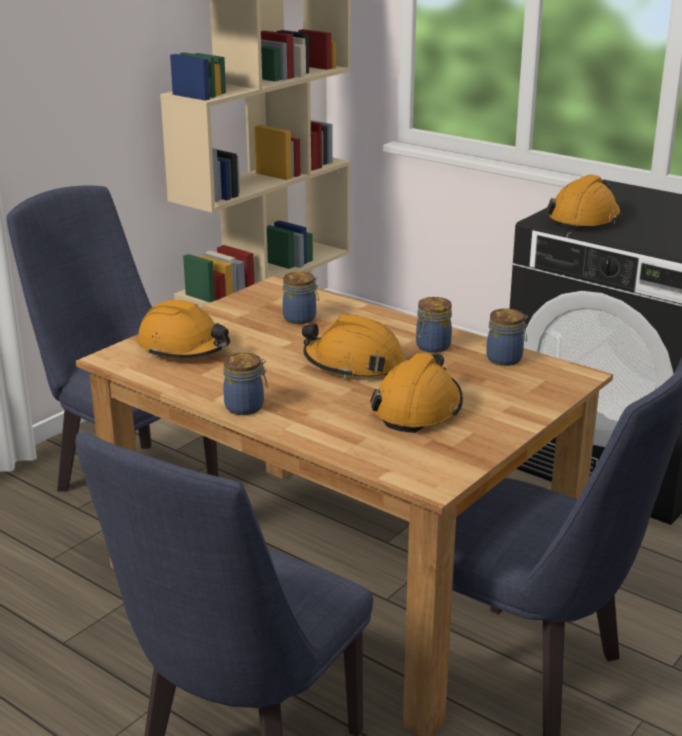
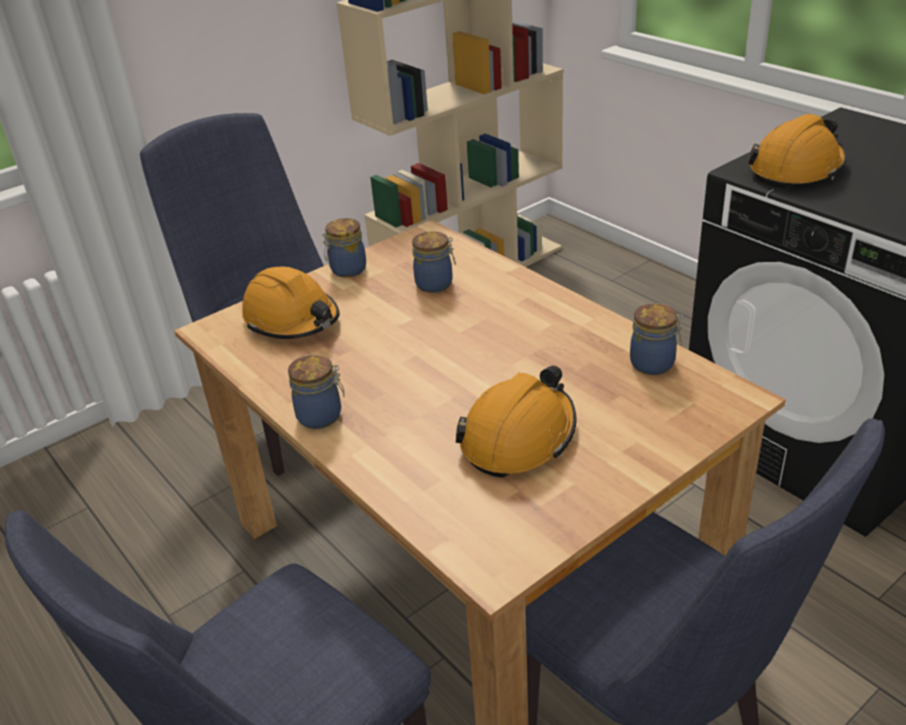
camera: 15 degrees right, 10 degrees up
(353, 364) = (468, 358): orange hard hat -> none
(431, 347) = (570, 337): jar -> jar (347, 270)

